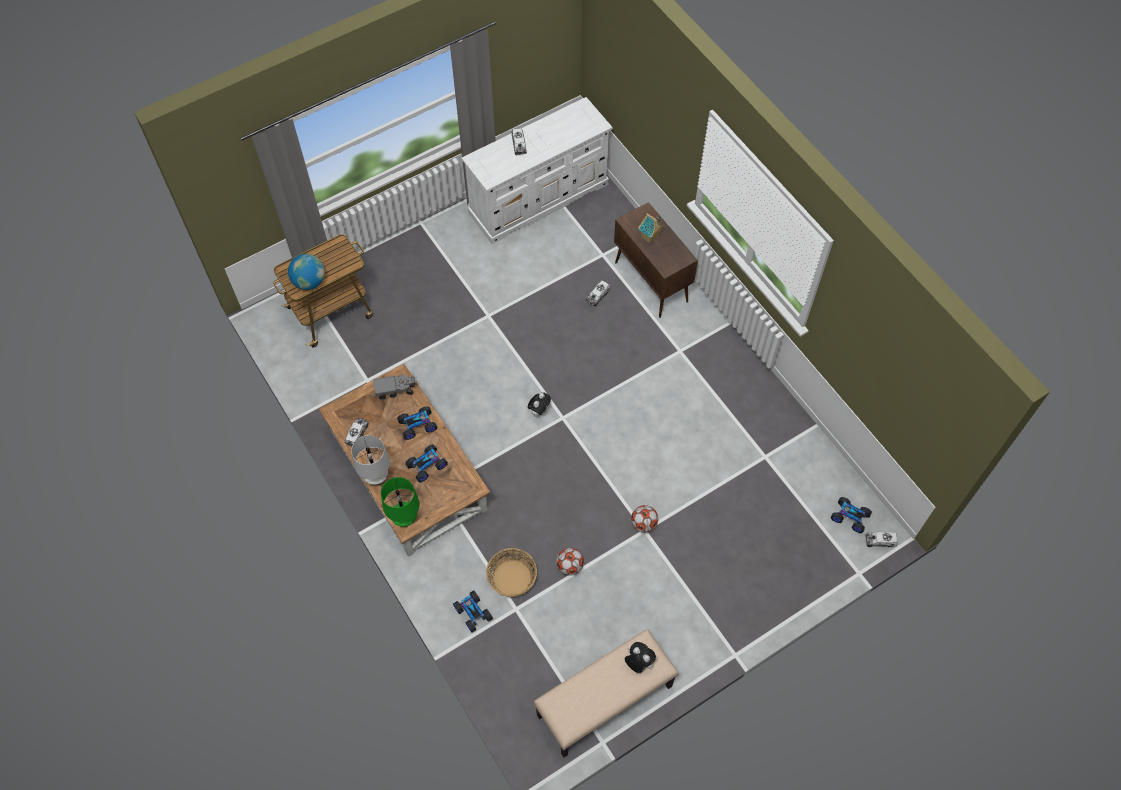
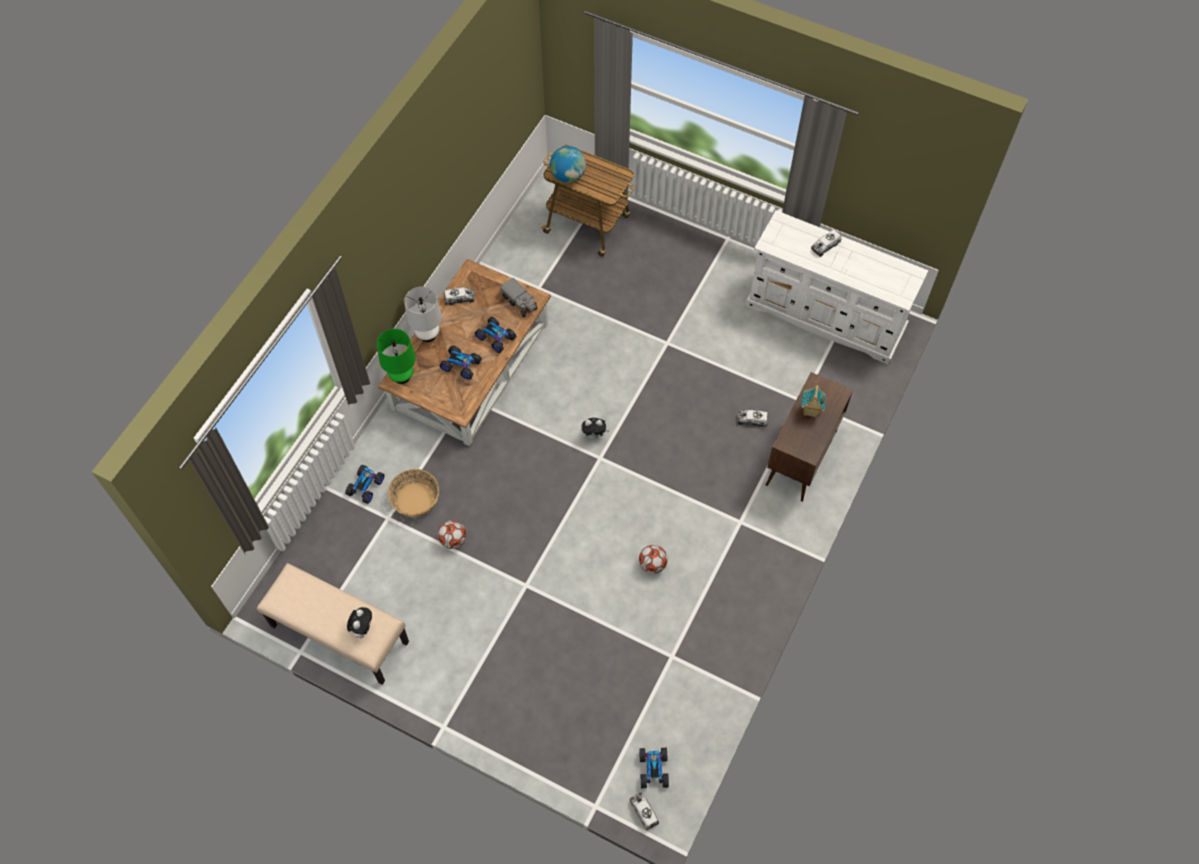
camera: 60 degrees right, 0 degrees up
(643, 524) = (532, 581): football -> football (652, 565)

